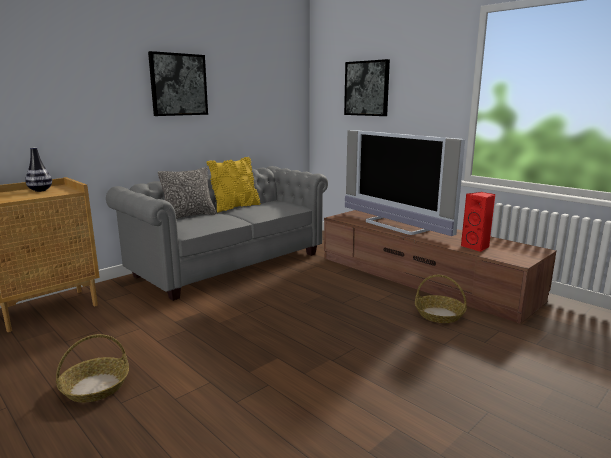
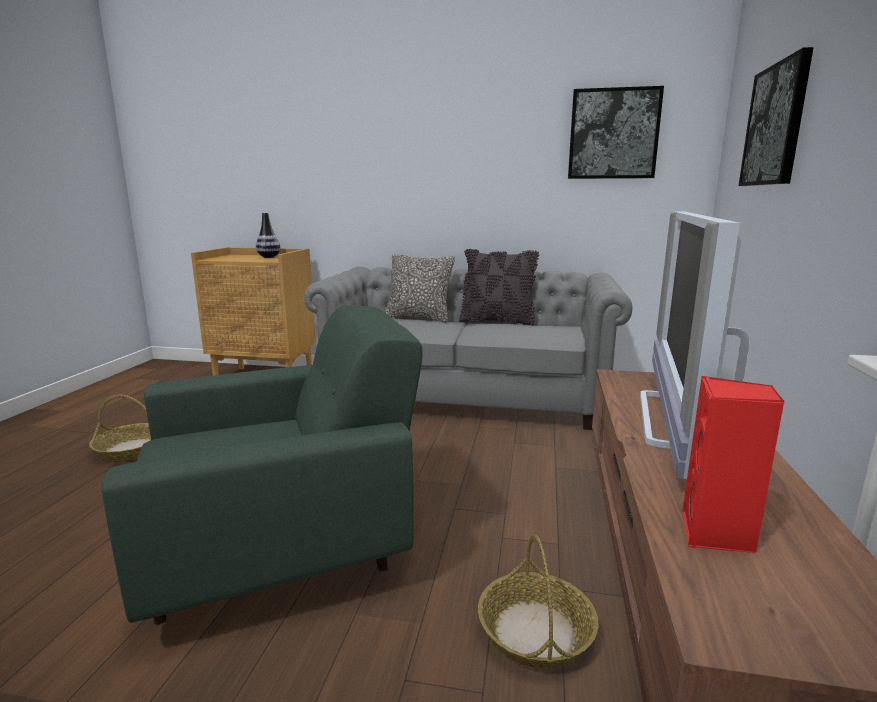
camera: 55 degrees right, 0 degrees up
(178, 84) = (454, 143): picture -> picture (613, 134)
(235, 207) = (497, 321): yellow pillow -> black pillow
(325, 350) = (283, 547): none -> green armchair

